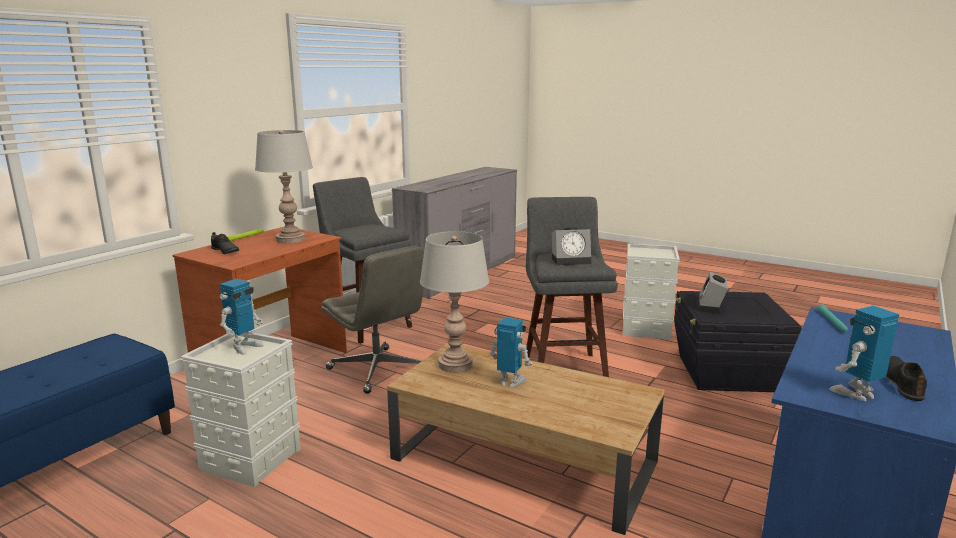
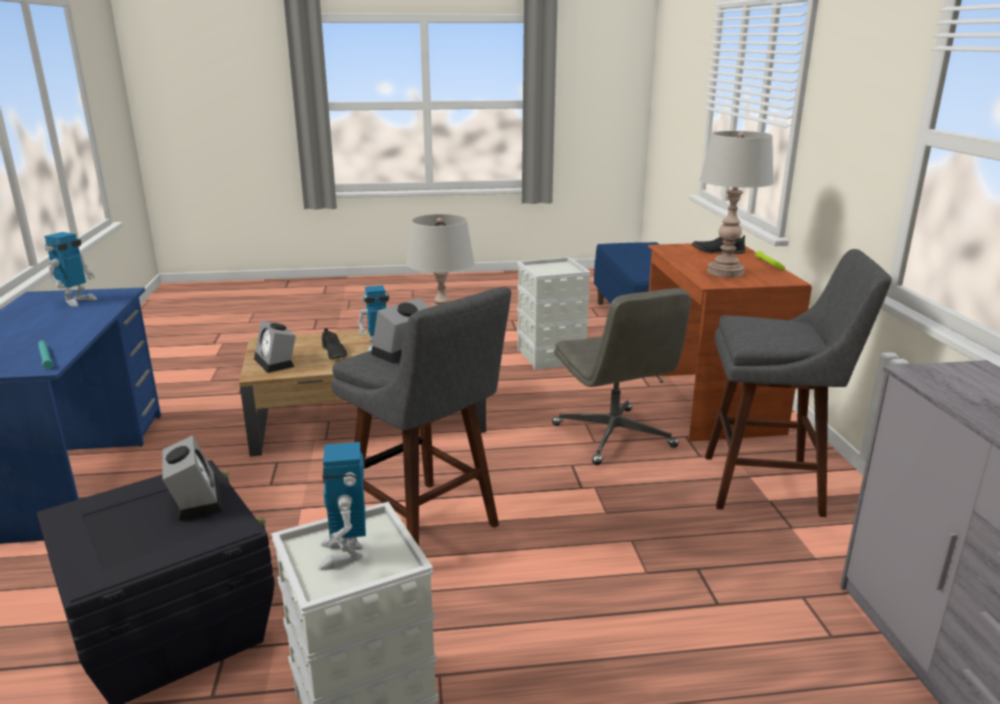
camera: 140 degrees right, 5 degrees up
(244, 347) = (558, 271): toy robot -> toy robot (344, 554)
(378, 370) = (614, 436): grey office chair -> grey office chair turned 120 degrees counterclockwise
(619, 399) = (277, 362): none -> alarm clock
(902, 383) = (29, 315): black shoe -> black shoe (333, 353)

